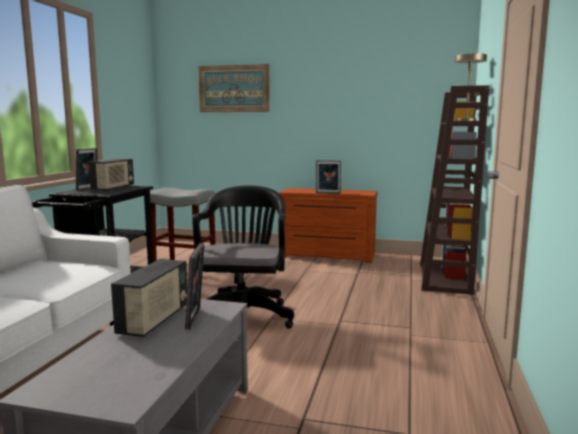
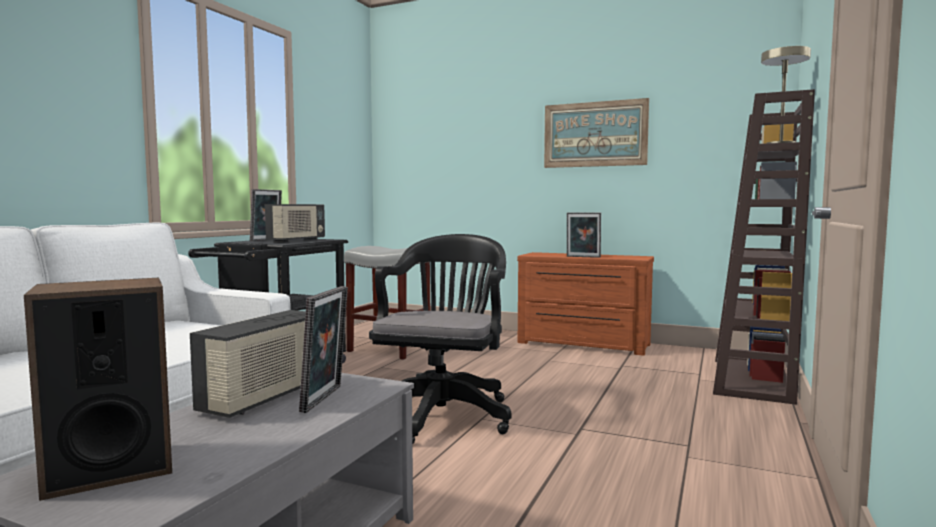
camera: 10 degrees right, 5 degrees down
(90, 376) = (109, 469): none -> speaker
(234, 88) = (466, 126): picture -> picture (594, 134)

